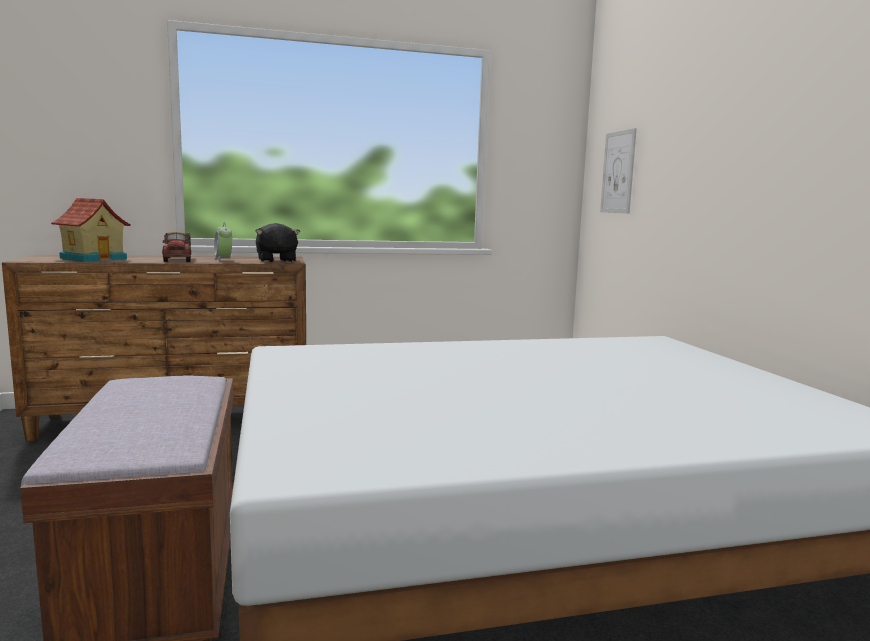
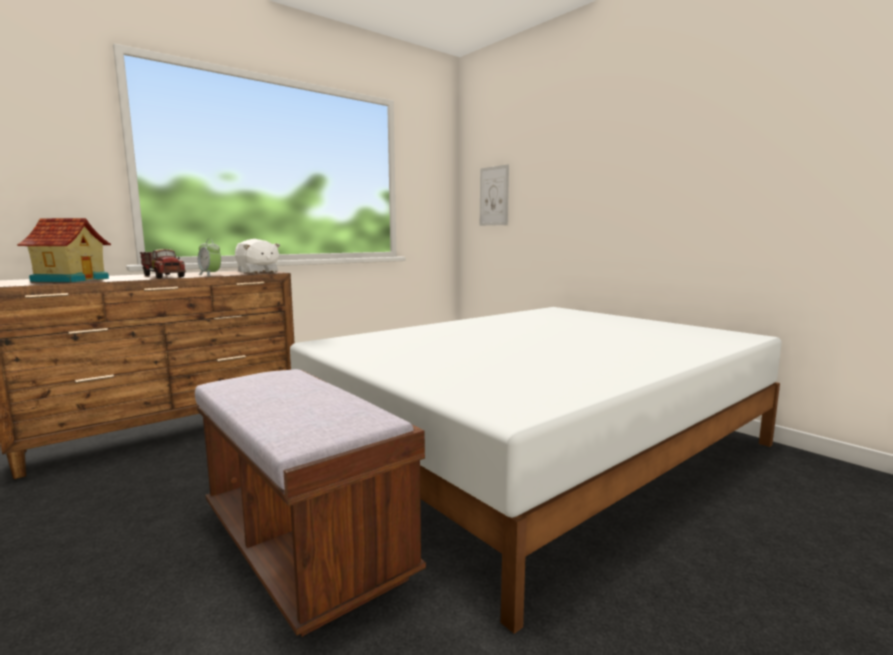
camera: 25 degrees left, 0 degrees up
(276, 261) = (257, 272): black plush toy -> white plush toy

